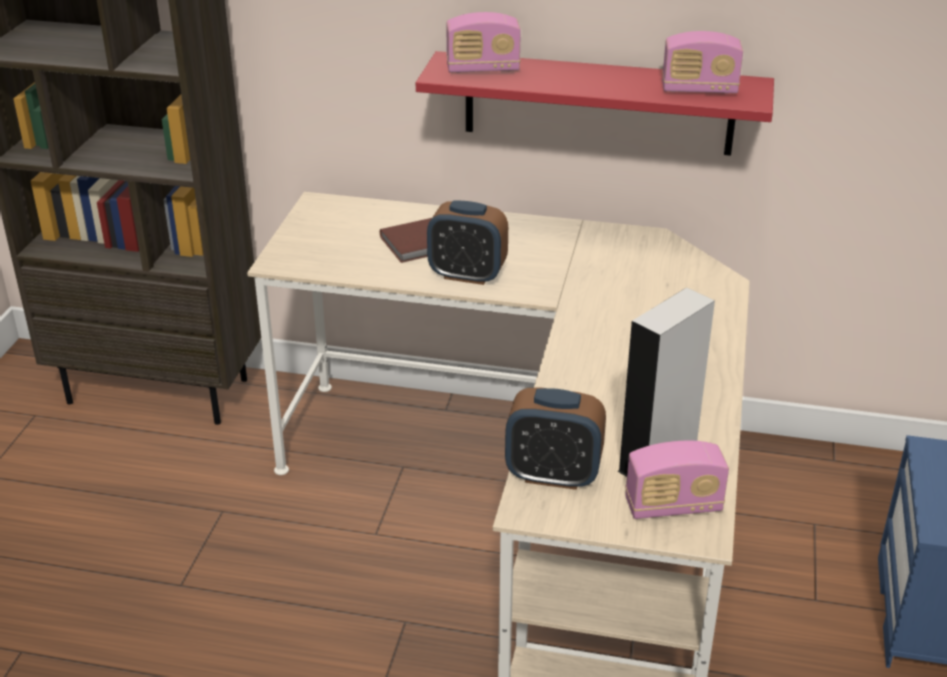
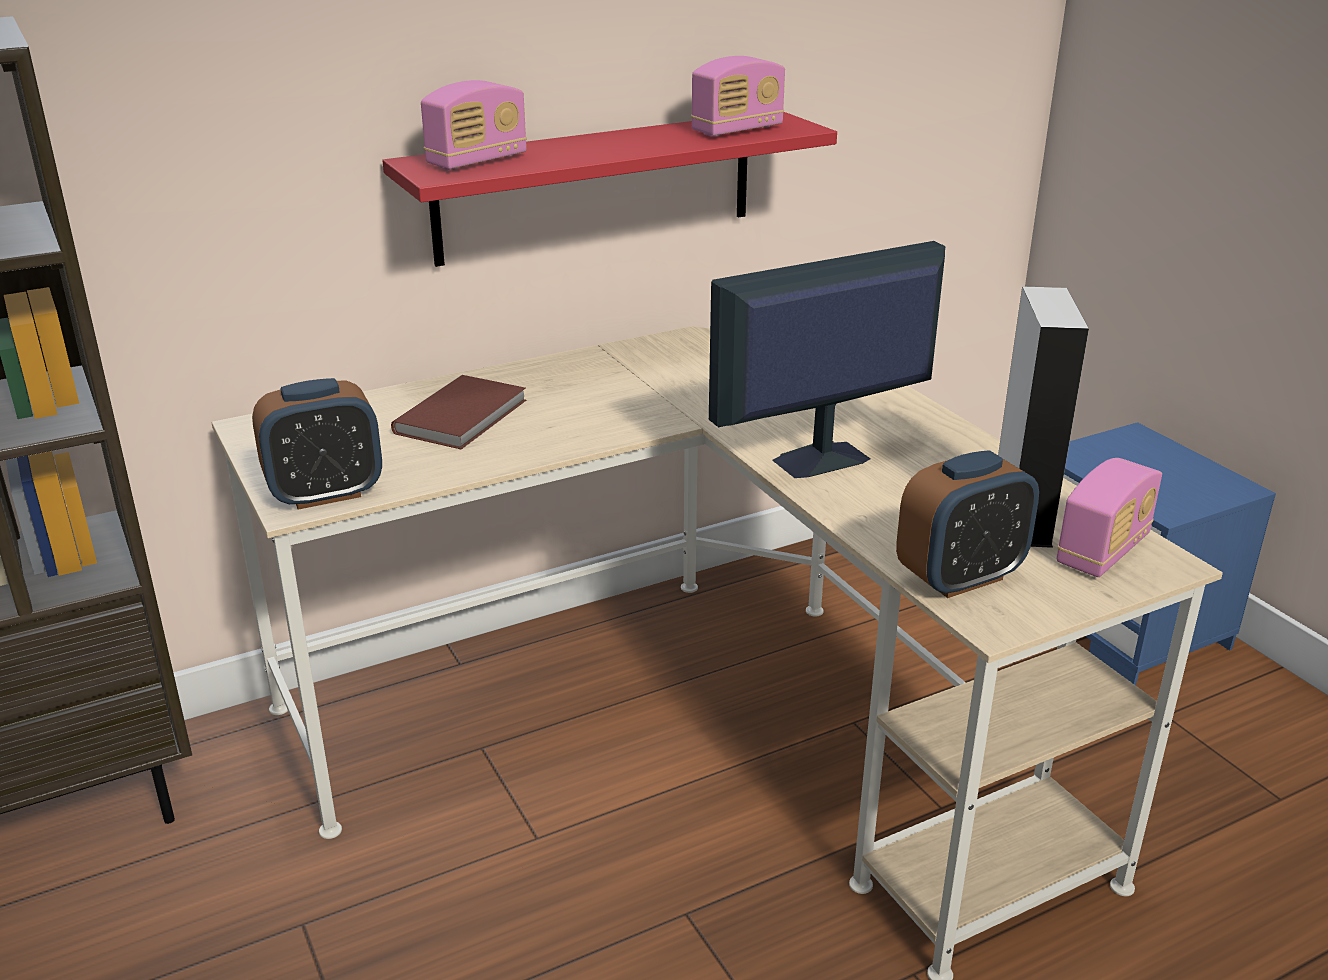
camera: 40 degrees left, 5 degrees down
(467, 275) = (559, 433): alarm clock -> alarm clock (325, 494)
(593, 361) = (819, 460): none -> monitor

